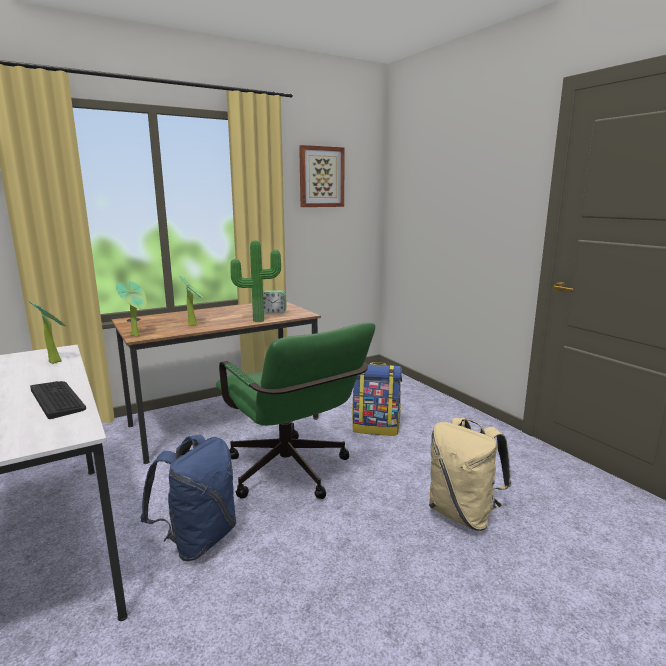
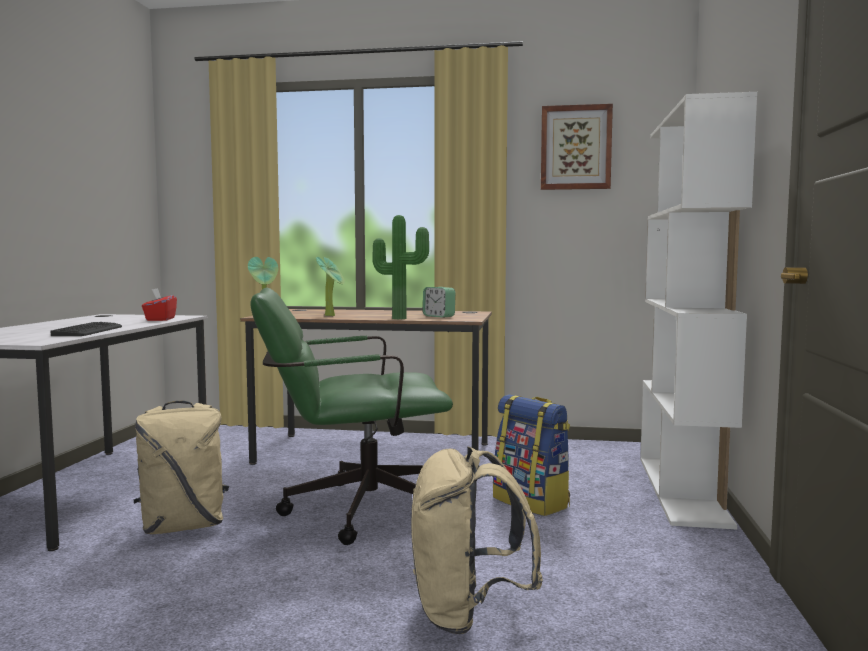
camera: 40 degrees right, 10 degrees down
(56, 361) = (160, 319): potted plant -> red tissue box
(198, 540) = (183, 526): blue backpack -> beige backpack
(292, 475) = (352, 511): green office chair -> green office chair turned 75 degrees clockwise
(425, 394) = (683, 490): none -> white bookcase

